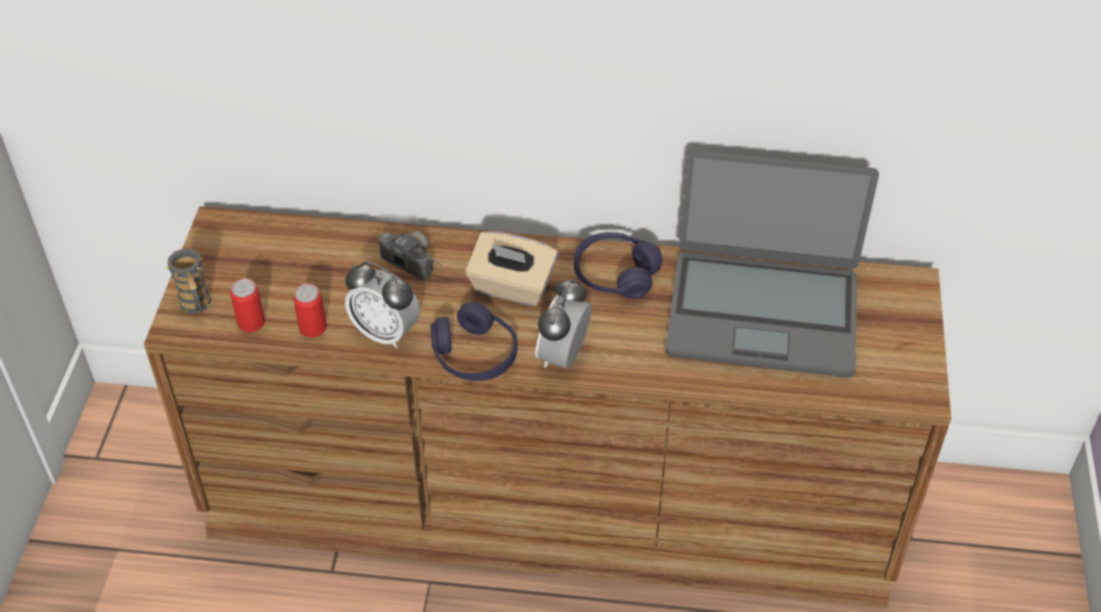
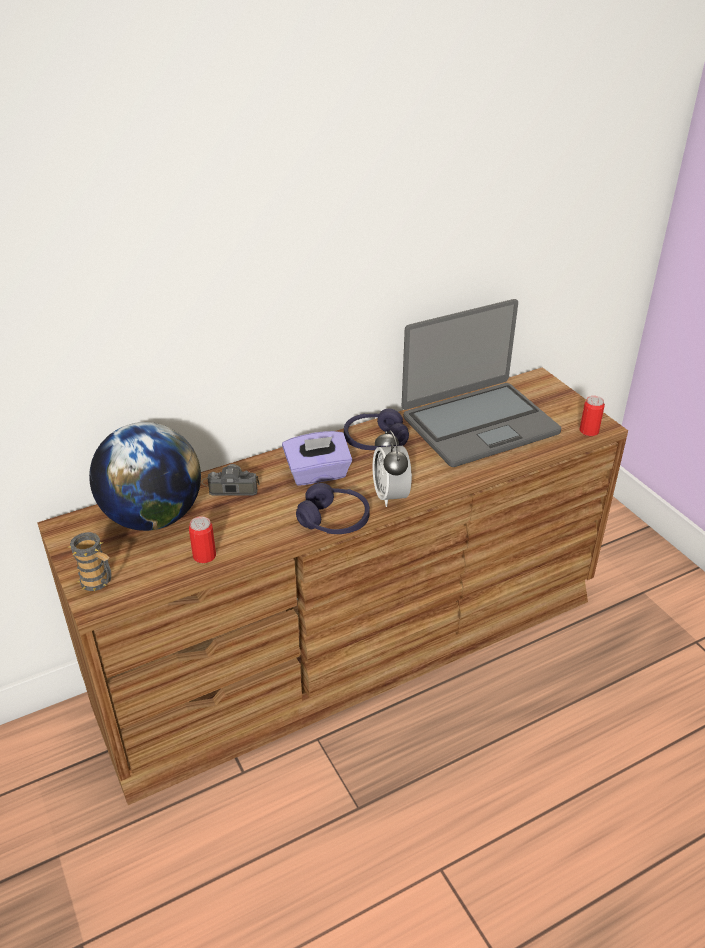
camera: 35 degrees left, 10 degrees down
(251, 323) = (154, 574): can -> can (589, 431)
(304, 256) = (153, 517): none -> globe
(385, 332) = (260, 535): alarm clock -> none
(512, 287) = (318, 474): beige tissue box -> purple tissue box

